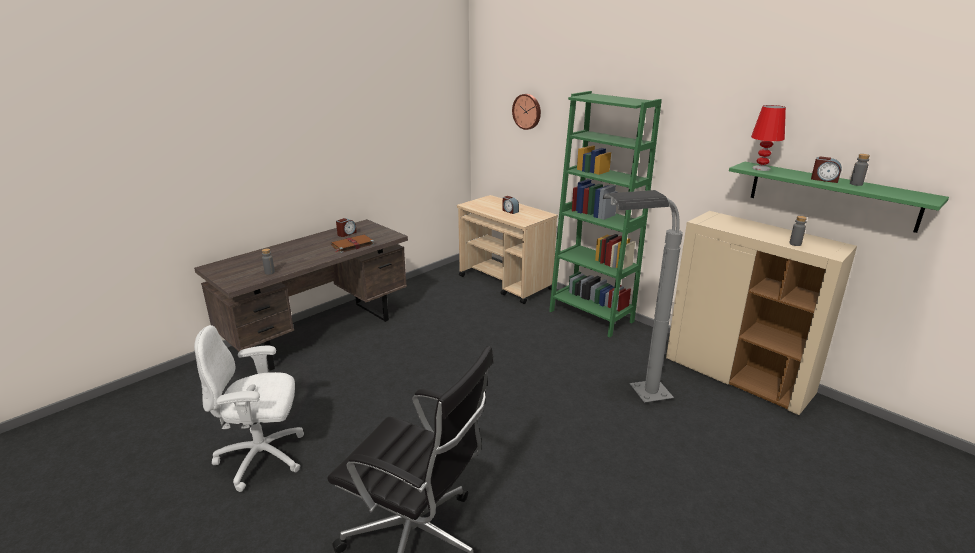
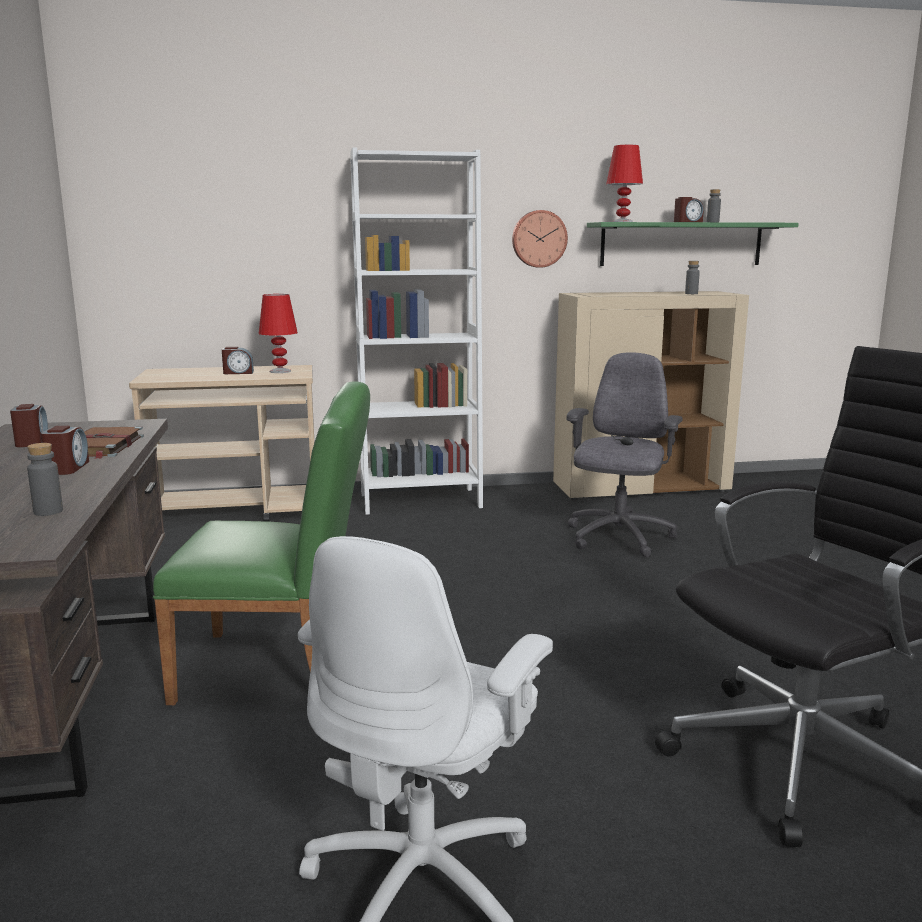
camera: 55 degrees left, 10 degrees down
(319, 253) = (67, 468): none -> alarm clock
(375, 365) = (282, 668): none -> green chair
(527, 111) = (219, 200): wall clock -> wall clock (539, 239)
(528, 216) = (280, 371): none -> red table lamp
(591, 316) = (420, 500): green bookcase -> white bookcase
(630, 397) = (618, 538): grey floor lamp -> grey office chair

